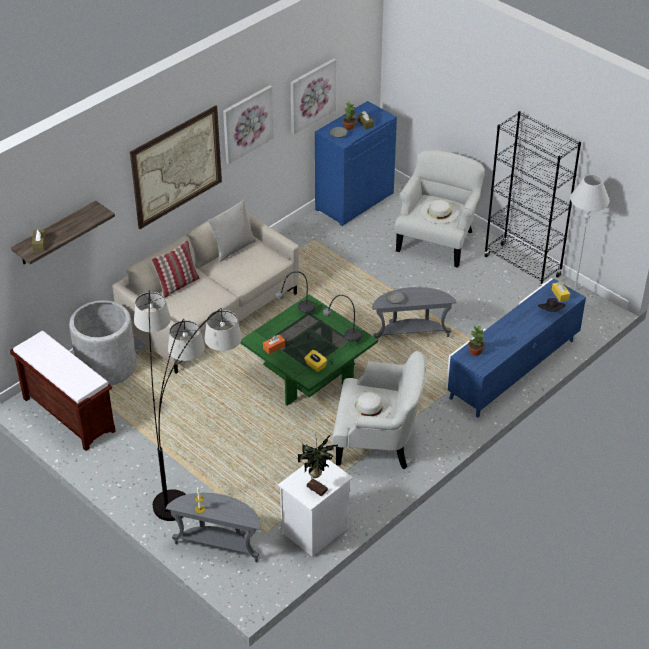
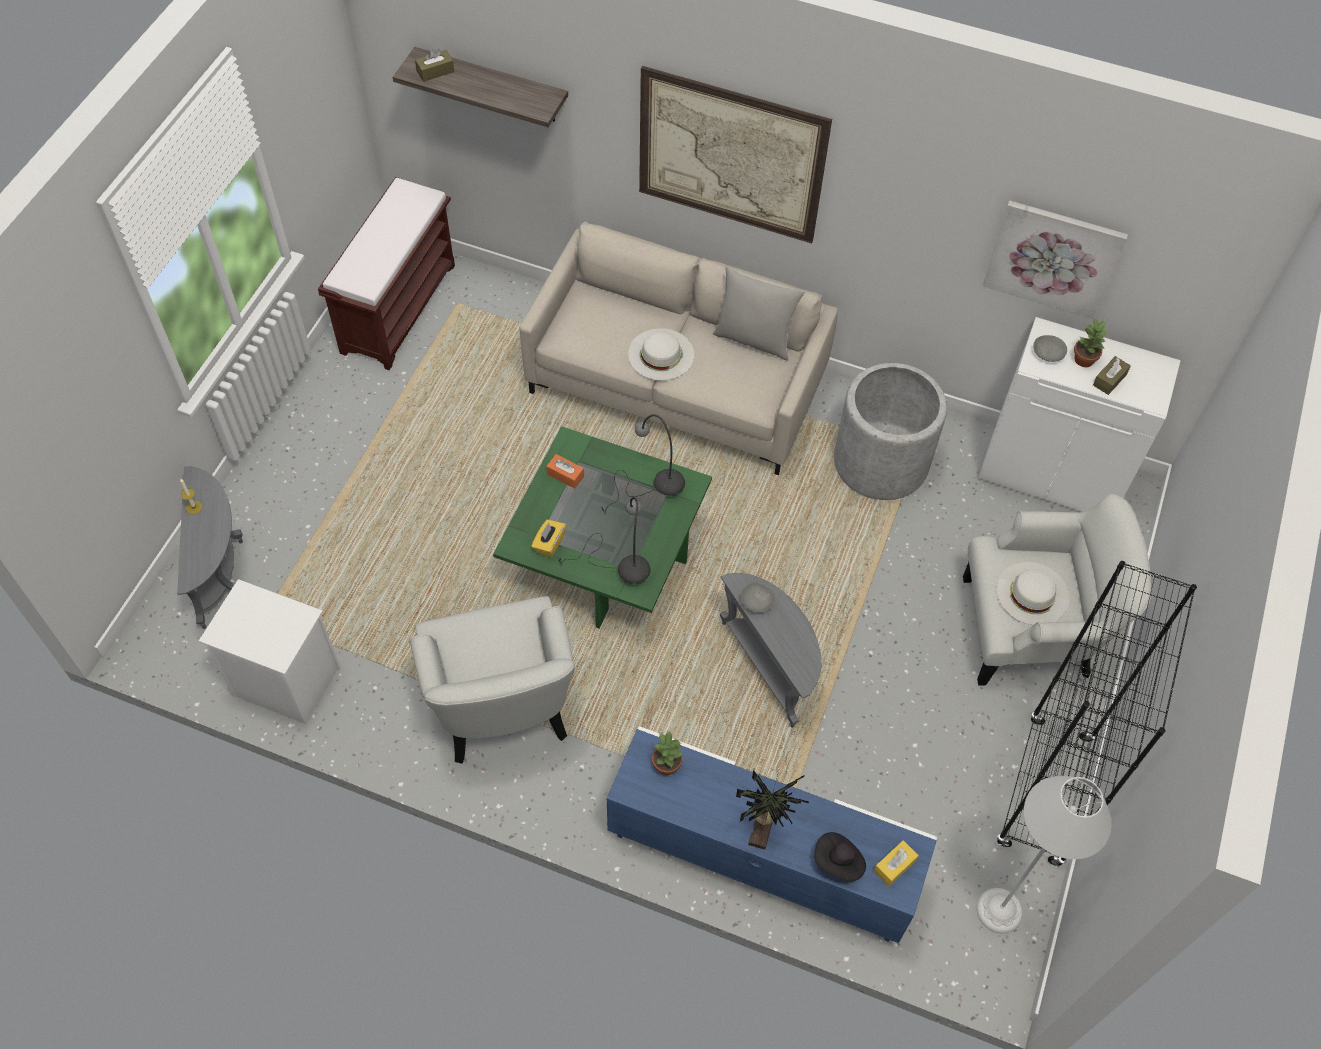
camera: 65 degrees right, 15 degrees up
(106, 366) = (509, 310): grey planter -> grey planter (881, 462)
(177, 285) = (632, 305): pillow -> none
(190, 474) = (340, 485): floor lamp -> none
(247, 123) = (892, 197): picture -> none
(317, 487) = (246, 633): potted plant -> potted plant (763, 832)
(354, 201) = (1052, 472): blue cabinet -> white cabinet
(369, 407) = (485, 650): white hat -> white hat (661, 354)

